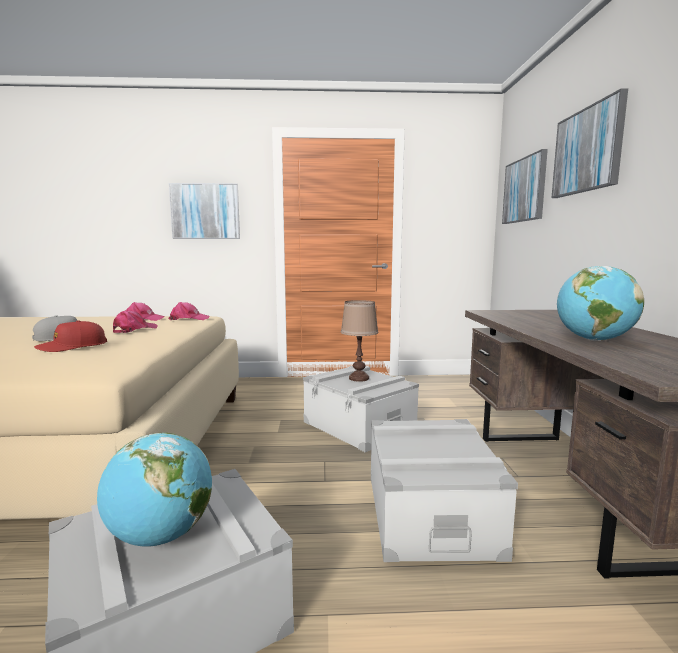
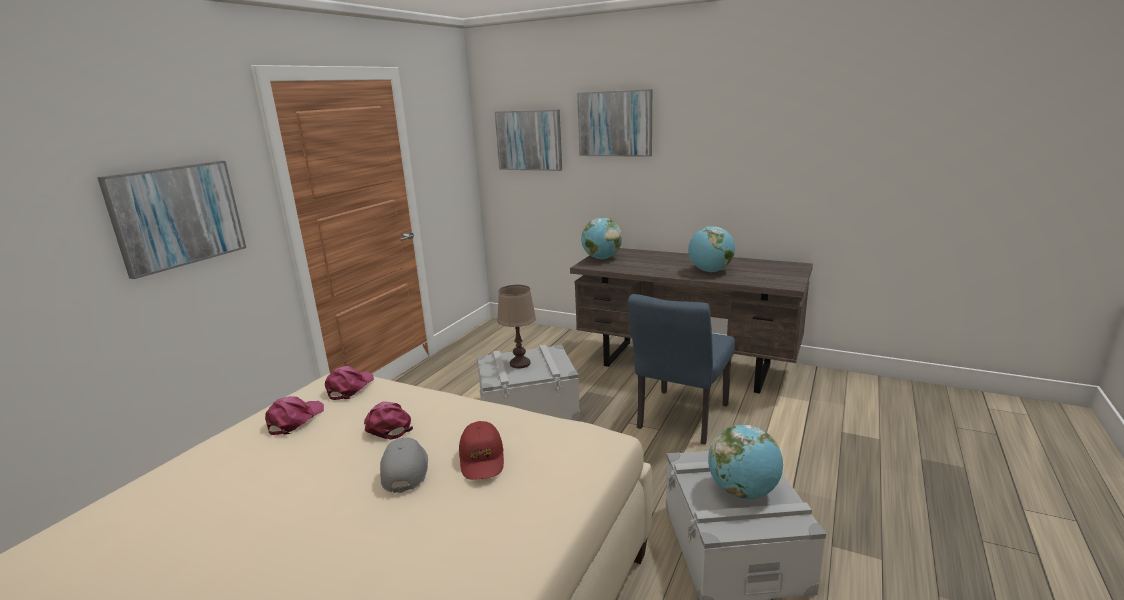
camera: 60 degrees left, 10 degrees up
(429, 513) = (679, 420): grey storage box -> blue chair
(518, 312) = (601, 258): none -> globe

